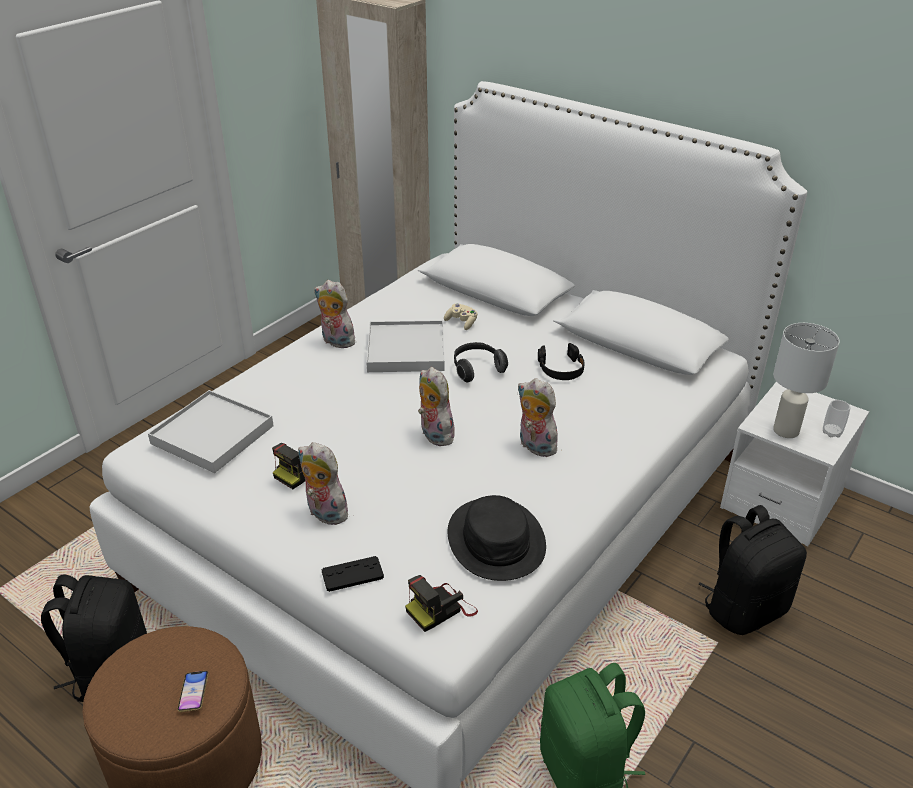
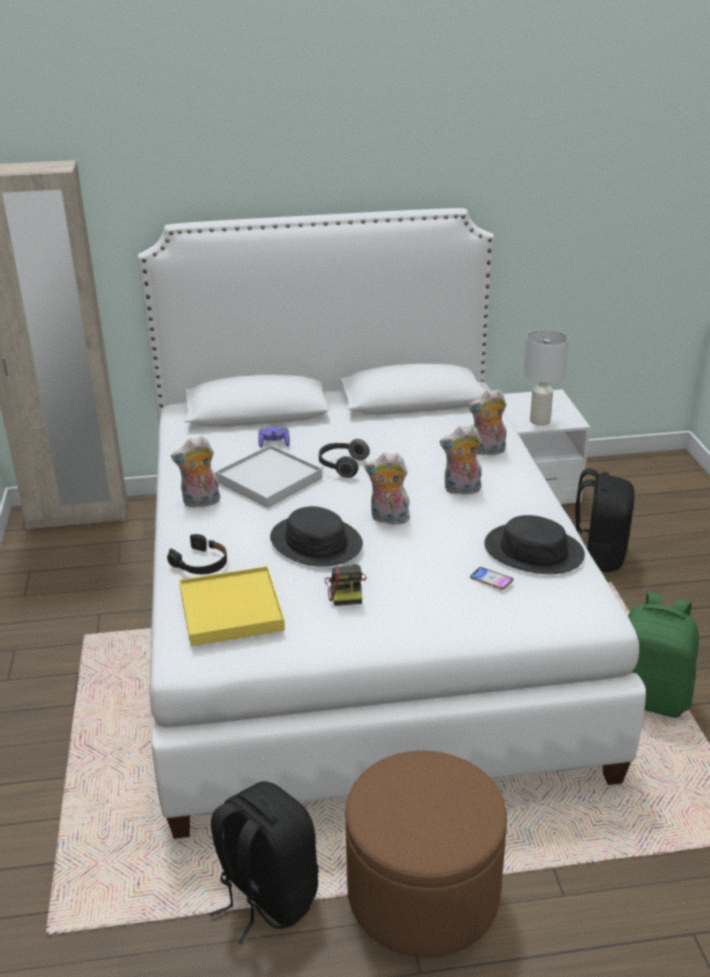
camera: 45 degrees left, 5 degrees down
(194, 693) = (455, 791): phone -> phone (491, 581)
(212, 435) = (231, 610): white tray -> yellow tray
(324, 513) = (406, 604): plush toy -> plush toy (487, 451)
(347, 420) = (316, 542): none -> black hat
(352, 575) = (491, 622): black game controller -> none
(441, 609) = (571, 604): camera -> none
(462, 322) = (274, 443): beige game controller -> purple game controller
(561, 369) = (395, 438): black headphones -> black headphones (201, 563)
(831, 432) = (563, 410): cup -> none

